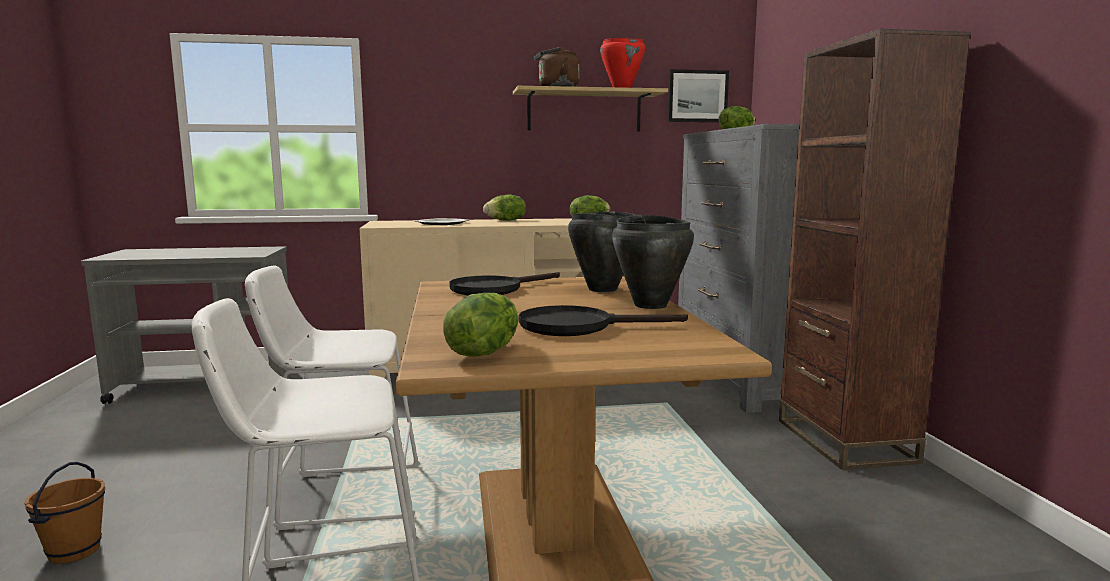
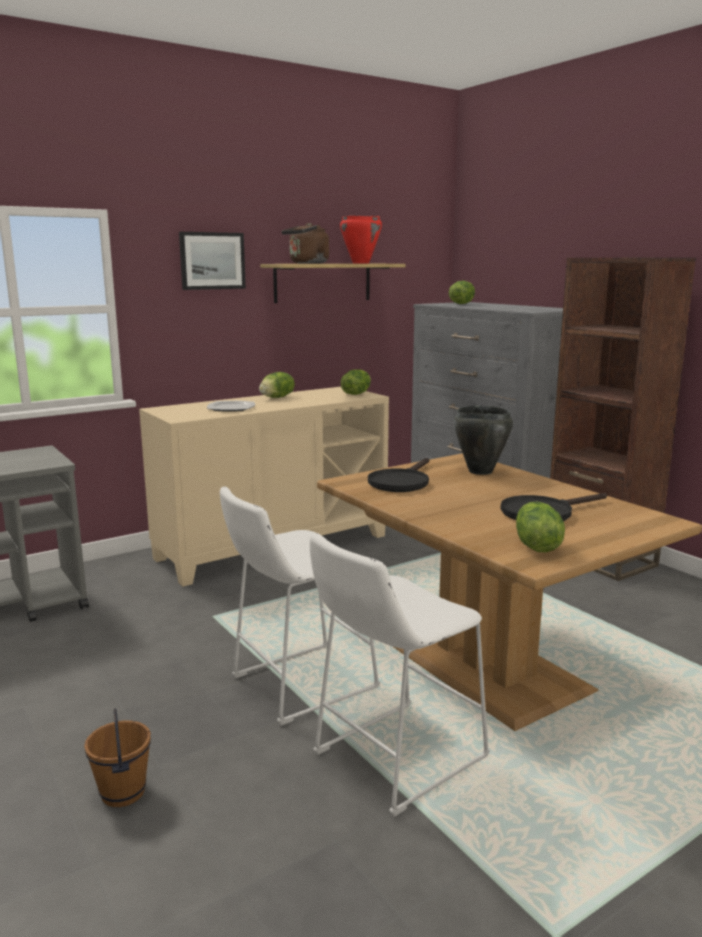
camera: 25 degrees left, 5 degrees up
(651, 305) = (545, 484): black cooking pot -> none
(697, 96) = (413, 265): picture -> picture (212, 261)

